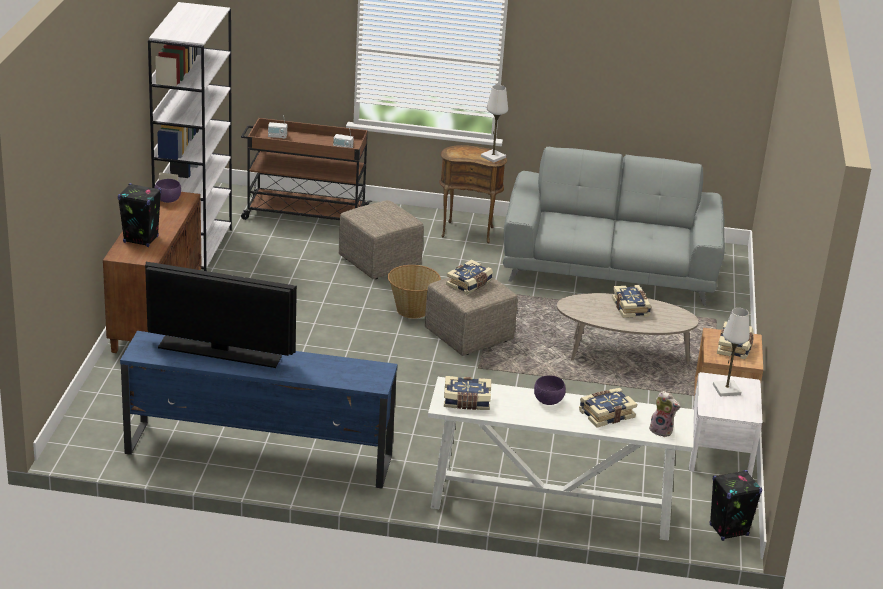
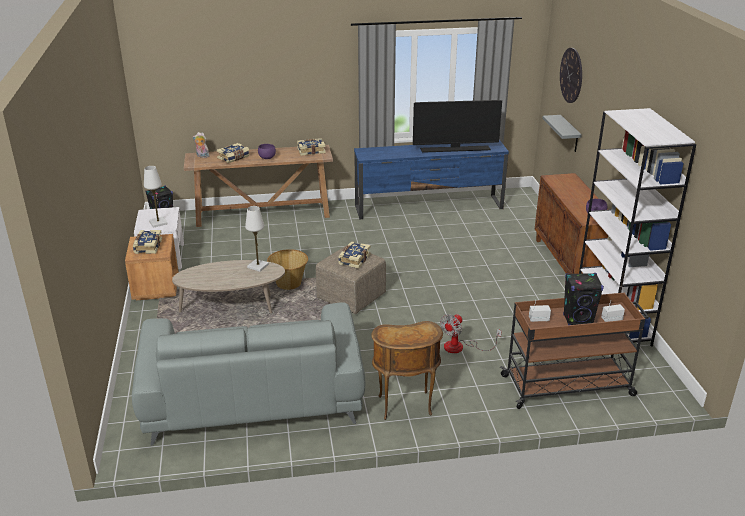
camera: 165 degrees right, 0 degrees up
(66, 174) = (571, 75): none -> wall clock
(78, 246) = (569, 134): none -> grey shelf
(140, 239) = (572, 187): black speaker -> black speaker (578, 320)
(378, 262) = (461, 347): beige ottoman -> fan
(412, 310) = (404, 309): basket -> basket (289, 284)
(493, 157) = (386, 333): white table lamp -> white table lamp (258, 266)
(549, 505) = (263, 214): white console table -> brown console table
(631, 308) = (226, 278): book -> none

